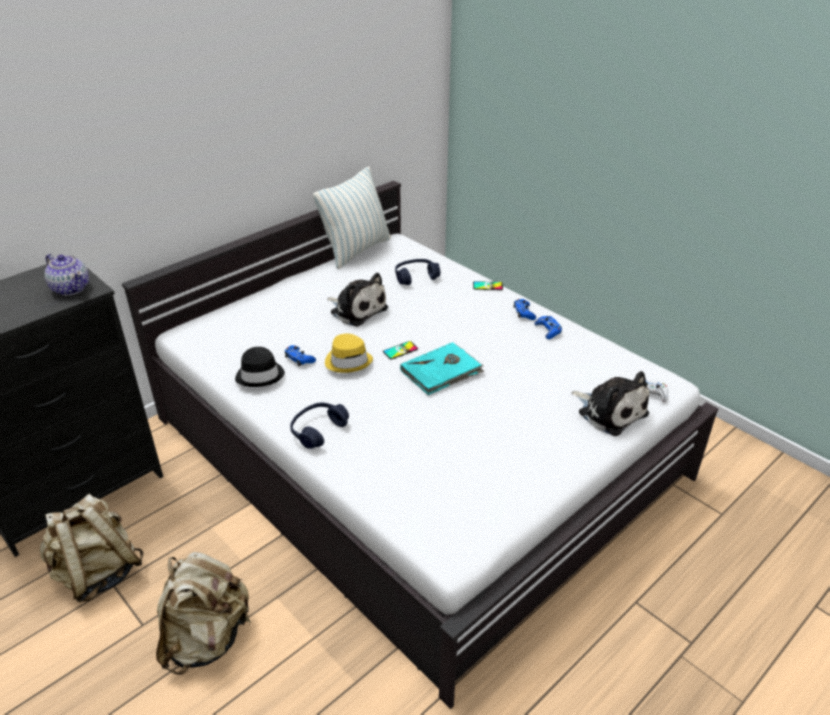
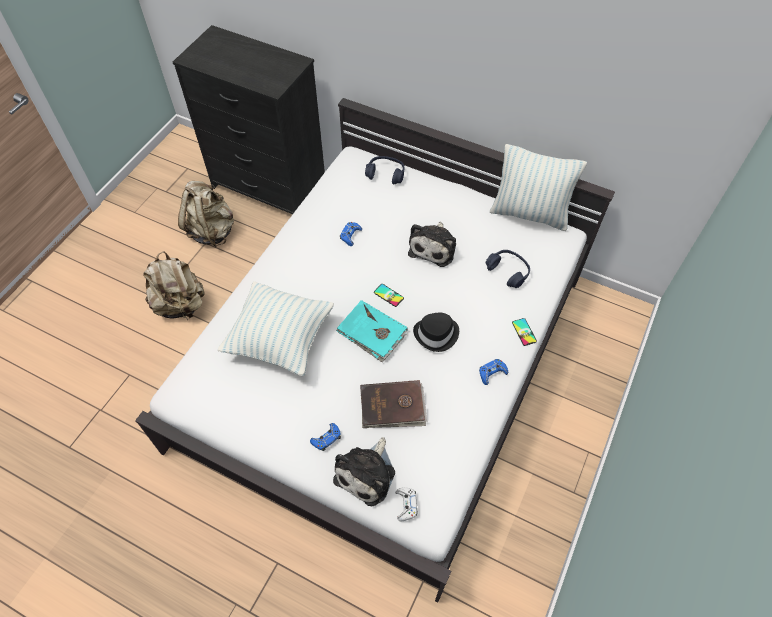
camera: 70 degrees right, 20 degrees up
(71, 288) = (272, 79): teapot -> none
(260, 375) = (322, 221): black hat -> black hat (436, 334)
(318, 430) = (273, 277): blue headphones -> blue headphones (385, 174)
(348, 361) = (359, 266): yellow hat -> none
(416, 440) = (280, 339): none -> pillow
(538, 378) = (392, 406): none -> brown book
(548, 330) = (472, 399): blue game controller -> blue game controller (326, 438)

